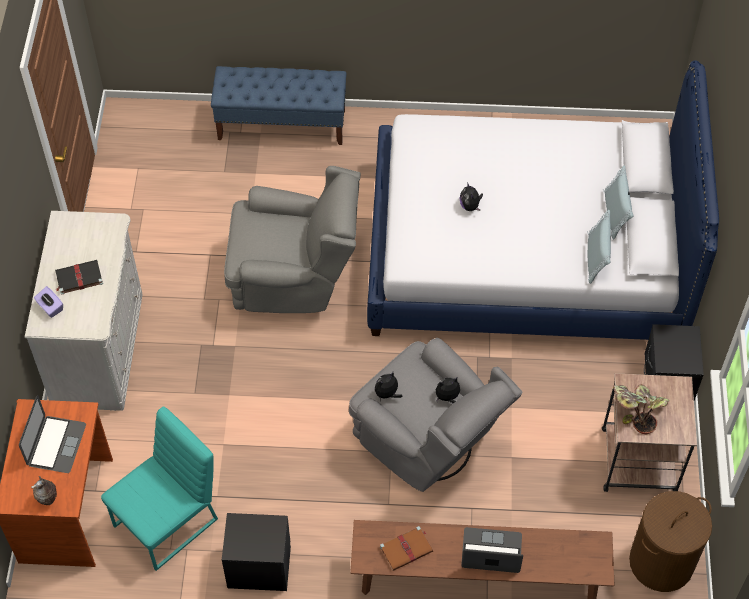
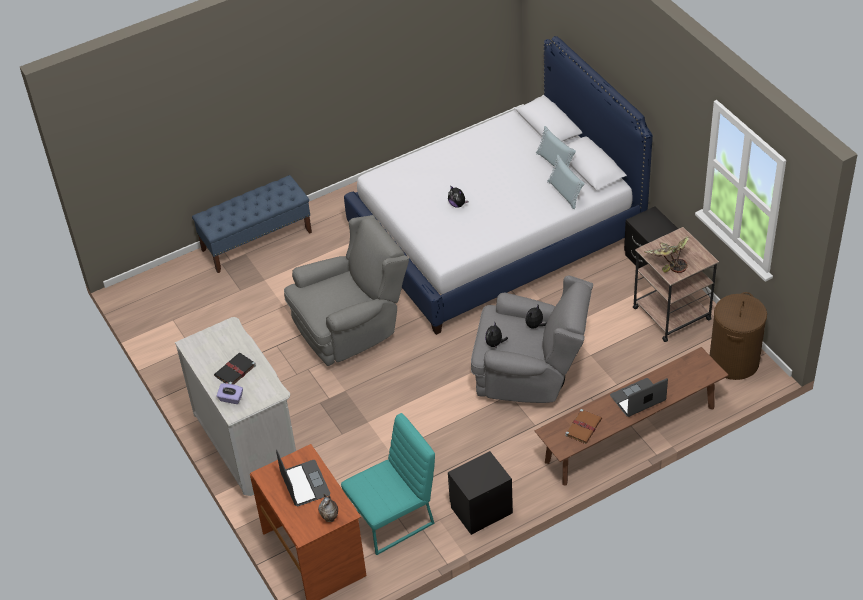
camera: 30 degrees left, 10 degrees down
(168, 521) = (393, 519): turquoise chair -> turquoise chair turned 45 degrees clockwise

